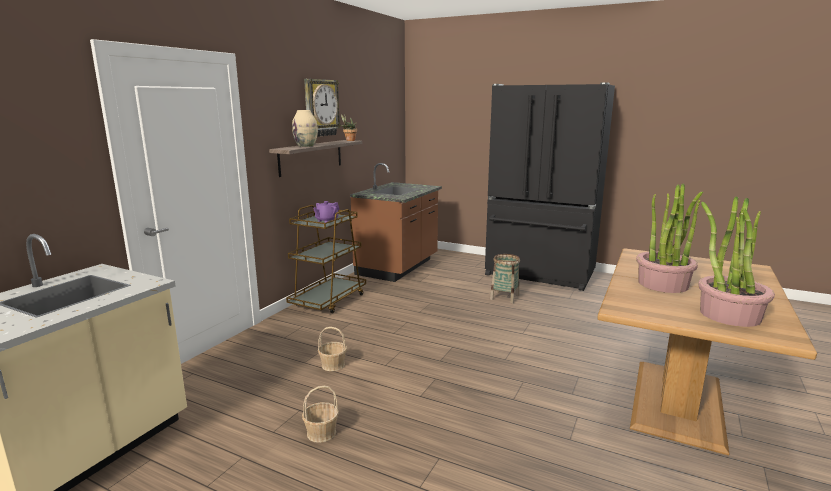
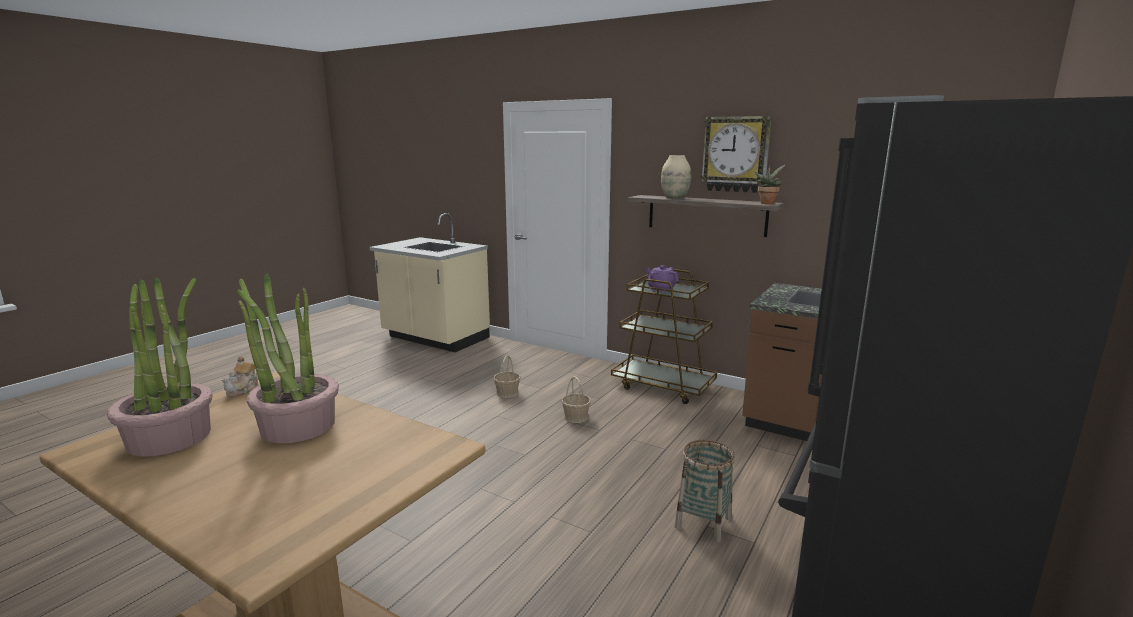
camera: 95 degrees right, 0 degrees up
(321, 433) = (408, 392): basket -> basket (576, 417)
(642, 313) = (244, 390): none -> teapot

